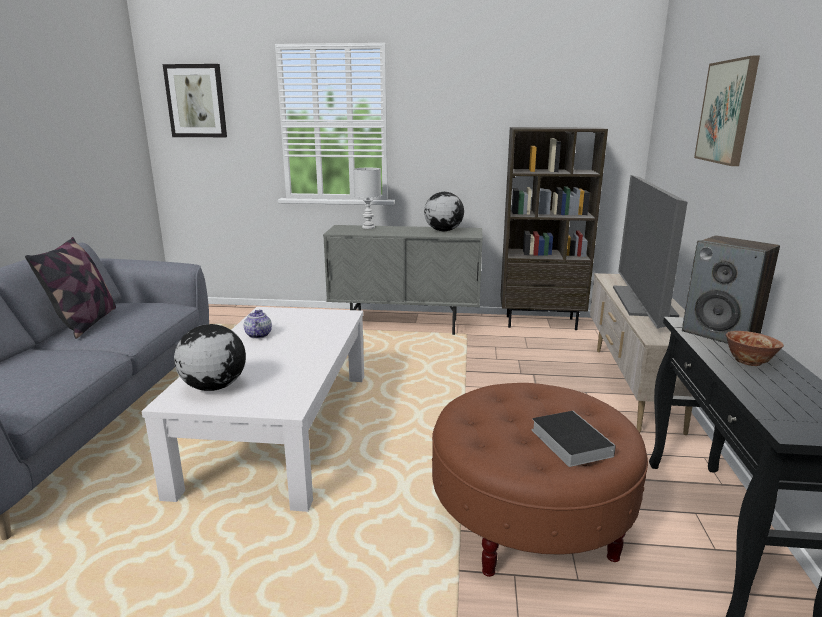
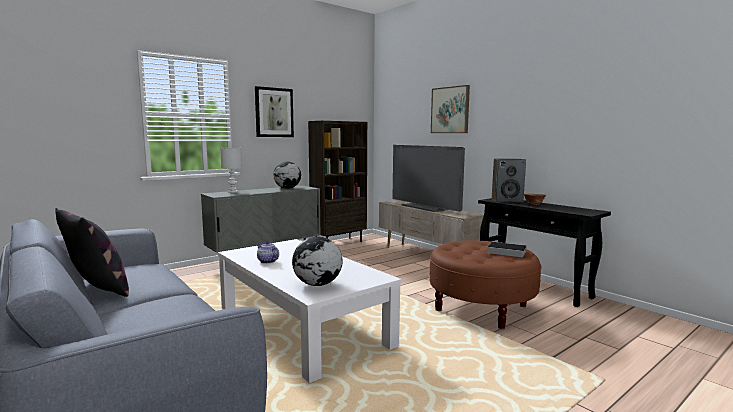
camera: 45 degrees left, 10 degrees down
(196, 101) = (50, 91): picture -> picture (274, 112)

